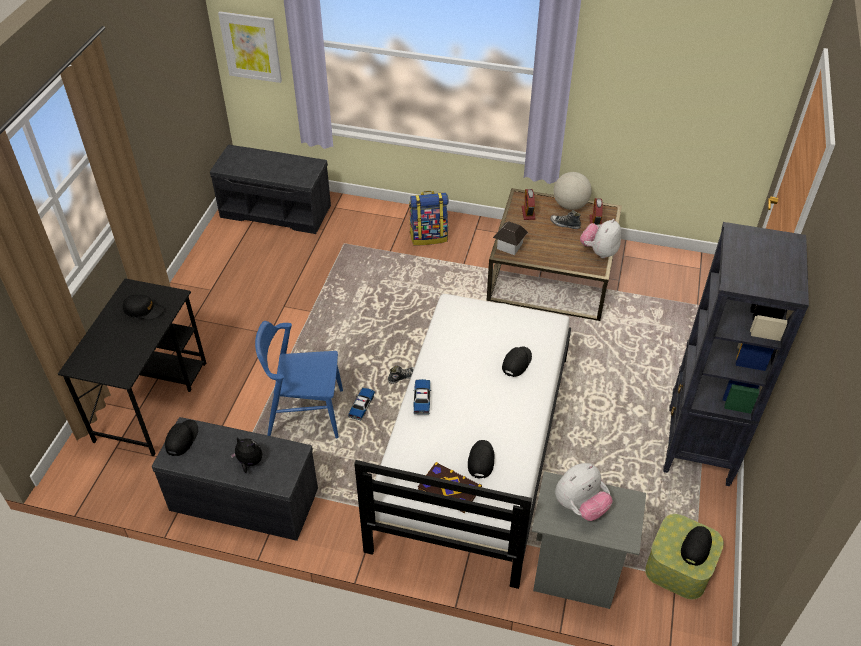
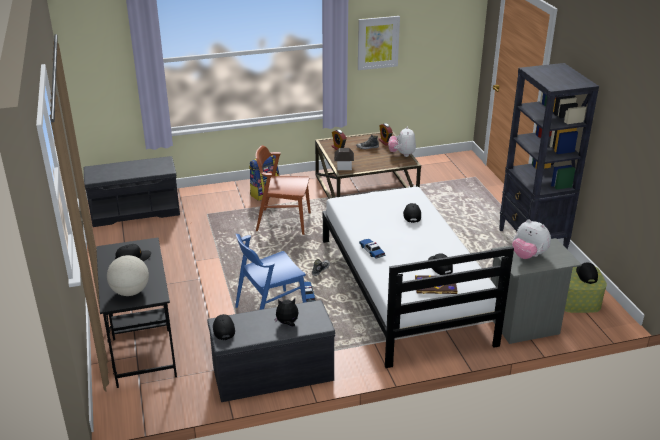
camera: 30 degrees left, 15 degrees down
(251, 46) = (97, 78): picture -> picture (378, 42)
(416, 288) = (283, 222): none -> brown chair
(570, 205) = (361, 138): globe -> globe (130, 292)
(580, 506) = (528, 256): plush toy -> plush toy turned 105 degrees clockwise

